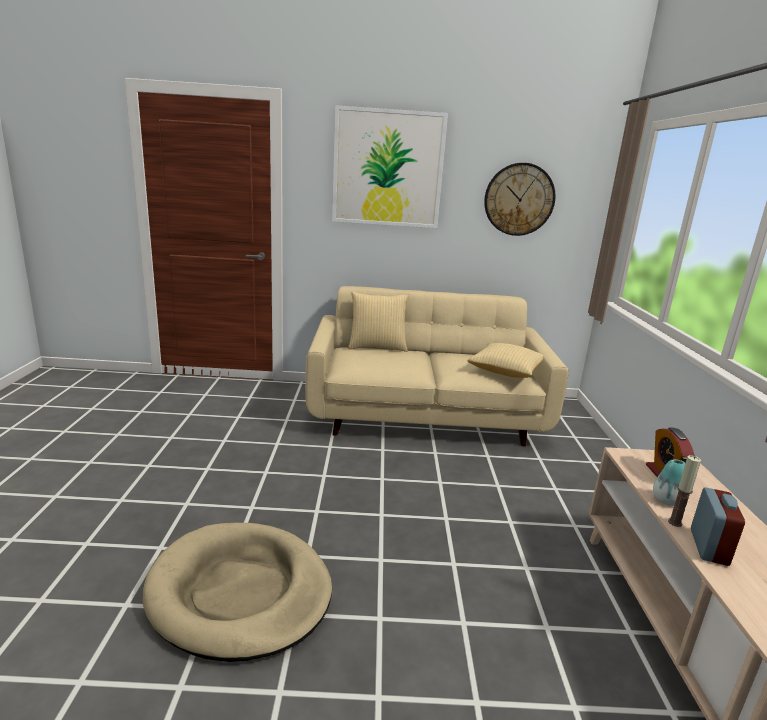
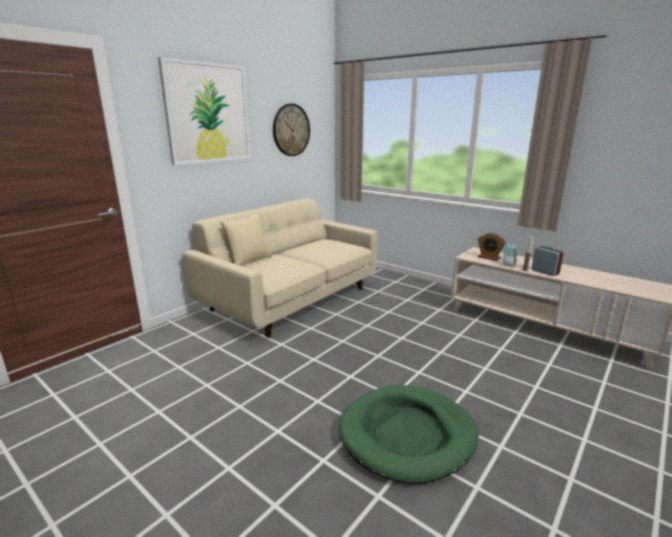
camera: 50 degrees left, 0 degrees up
(240, 593) = (407, 435): beige dog bed -> green dog bed
(506, 371) = (342, 245): pillow -> none

